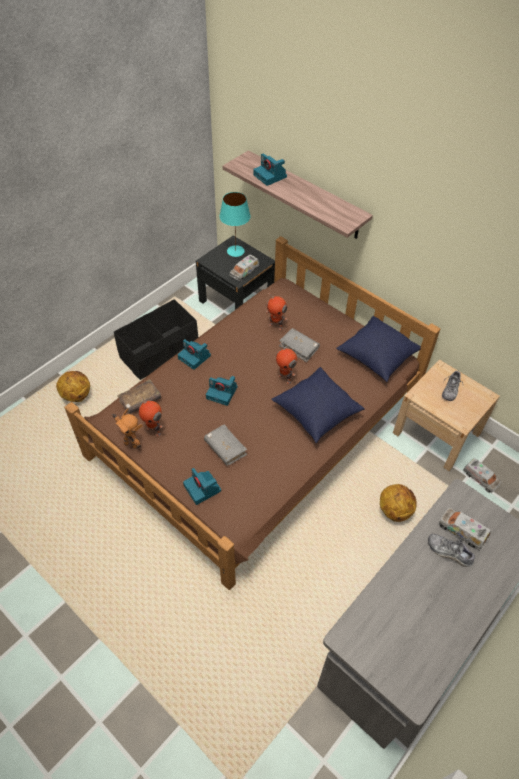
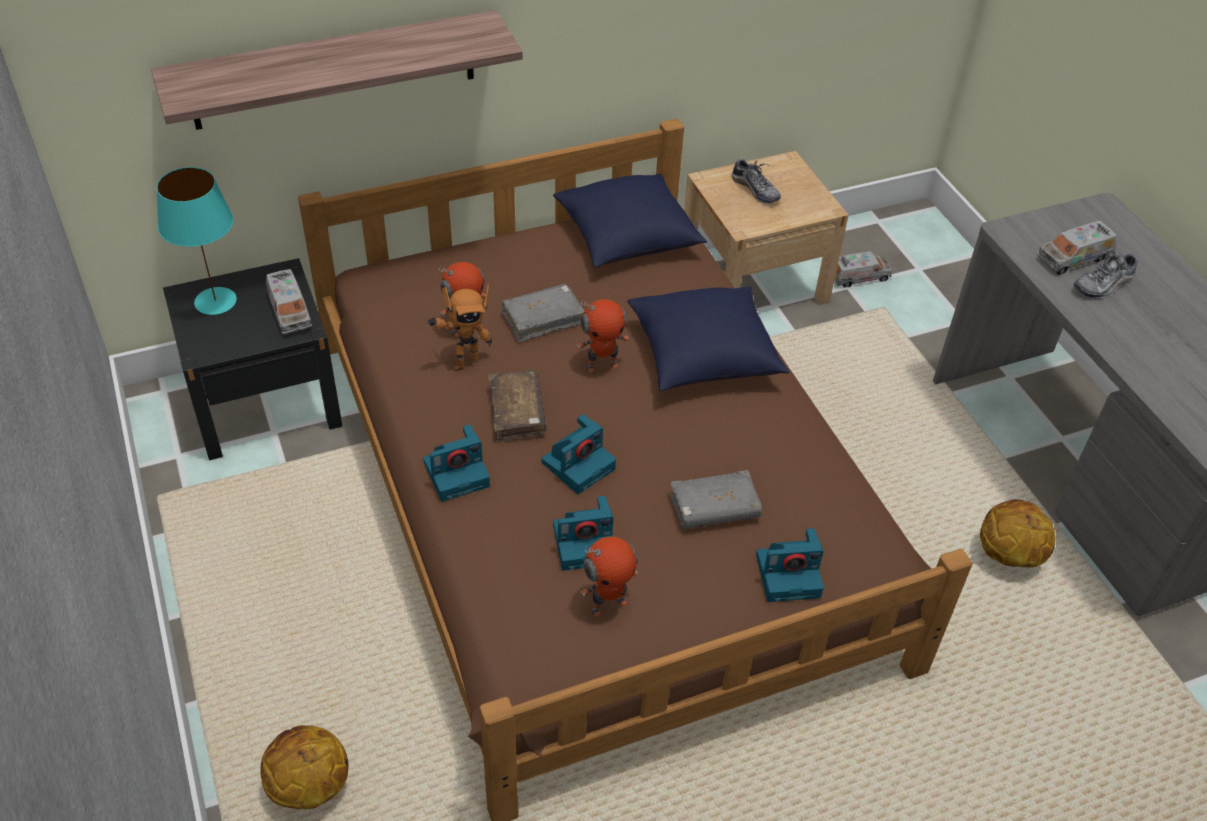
camera: 65 degrees left, 5 degrees down
(131, 443) = (619, 655): toy robot -> toy robot (463, 361)
(140, 400) = (513, 602): brown book -> brown book (517, 413)
(160, 352) = (301, 580): black storage box -> none
(270, 176) = (270, 71): camera -> camera (585, 543)
(394, 510) = (868, 393): basketball -> basketball (1007, 555)

